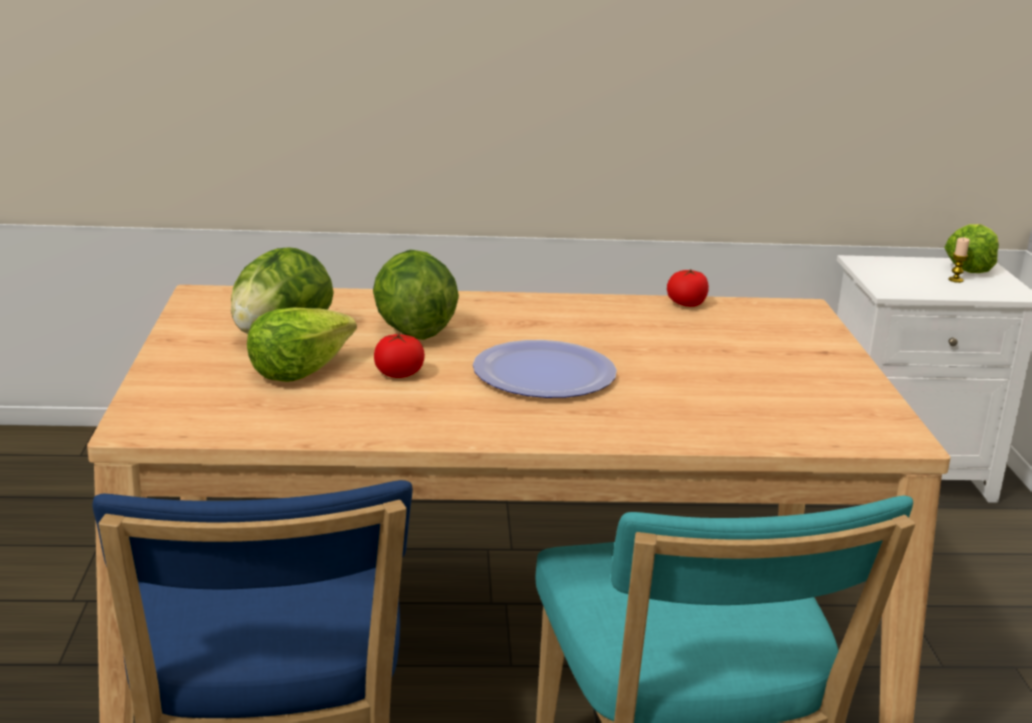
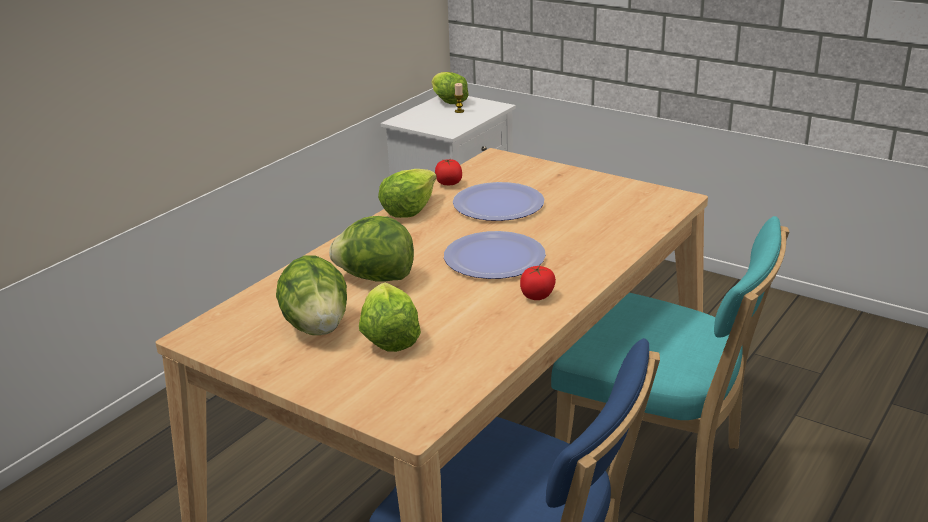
camera: 50 degrees left, 5 degrees up
(399, 374) = (439, 303): tomato -> tomato (537, 296)
(589, 303) = (409, 209): none -> lettuce
(681, 341) = (498, 204): none -> plate

